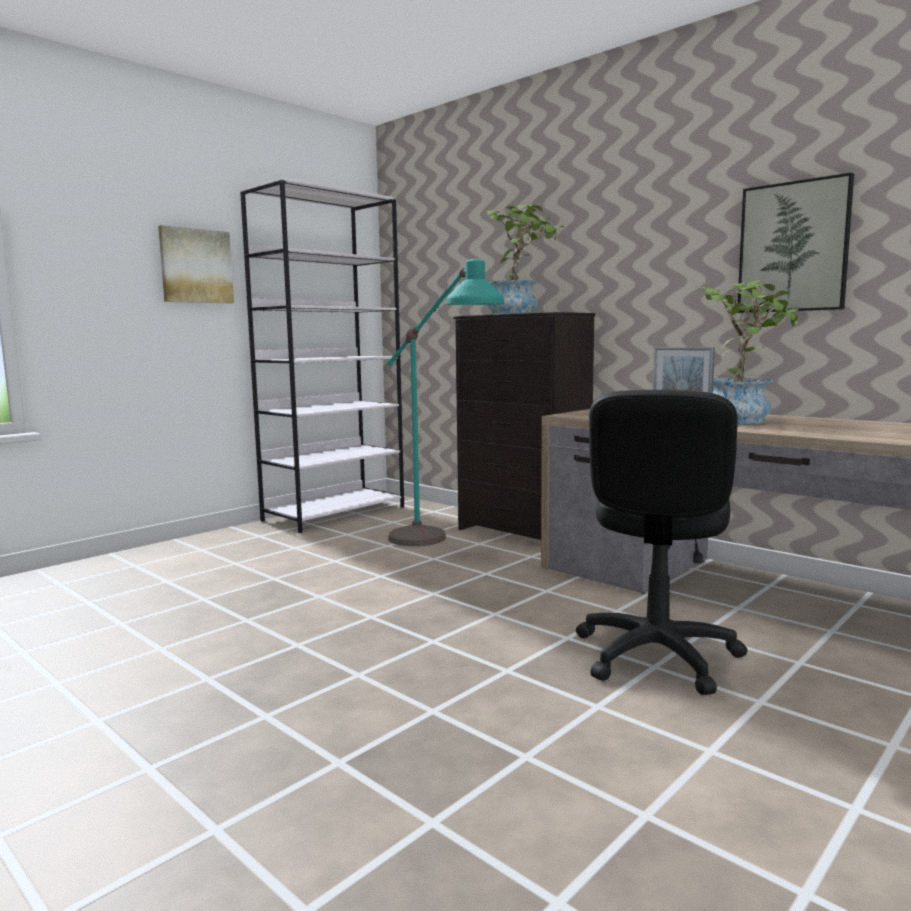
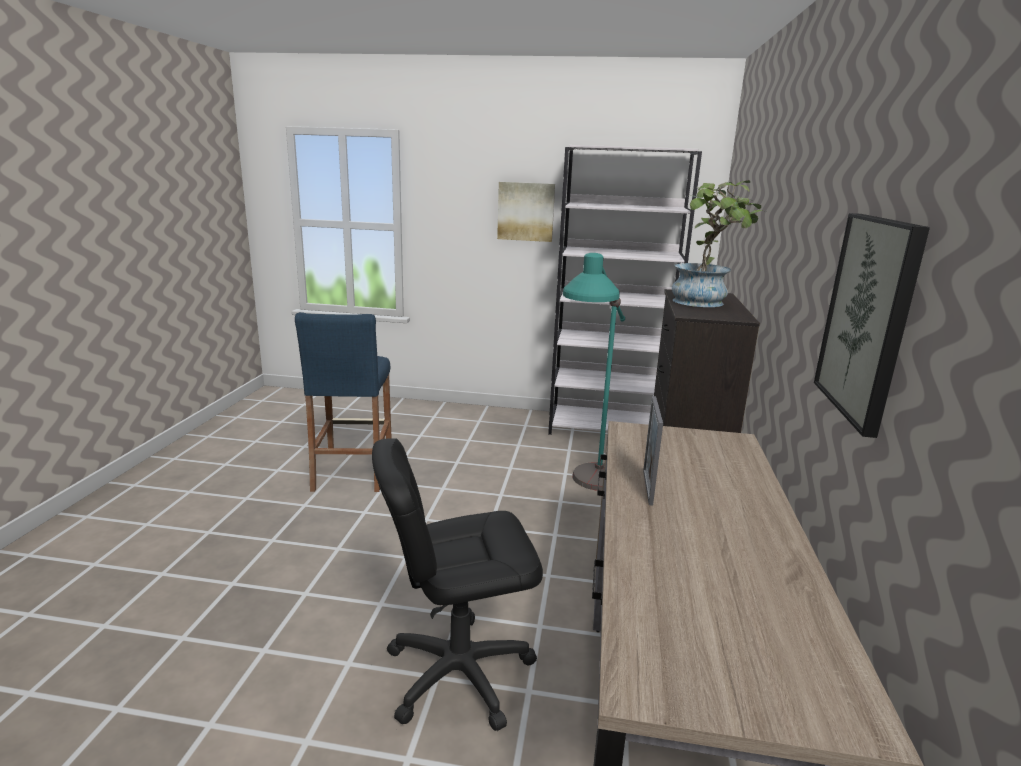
camera: 55 degrees right, 10 degrees up
(175, 633) = (352, 470): none -> blue stool
(742, 419) = (714, 519): potted plant -> none

